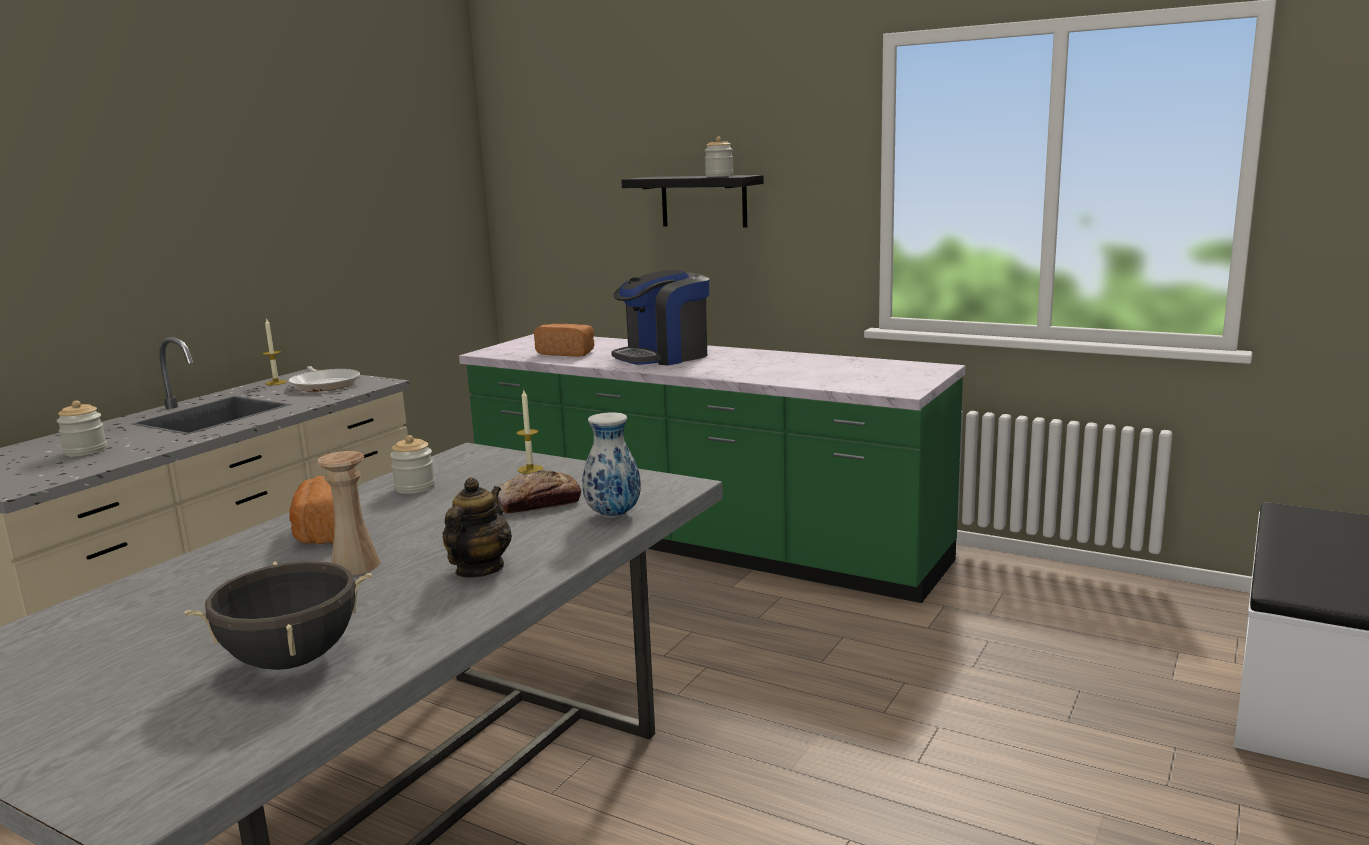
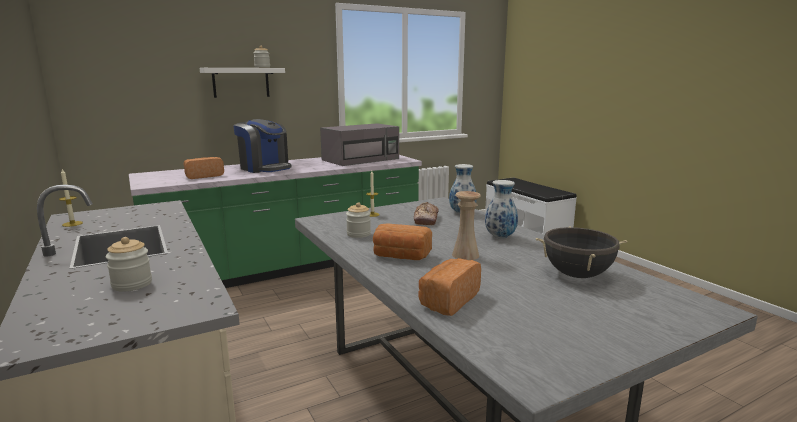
camera: 60 degrees left, 0 degrees up
(149, 594) = (448, 300): none -> bread
(325, 384) = (125, 214): frying pan -> none
(479, 569) = (500, 237): teapot -> vase
(664, 356) = (265, 168): coffee machine -> coffee machine turned 45 degrees counterclockwise
(703, 201) = (241, 82): black shelf -> white shelf
(840, 371) = (361, 159): none -> grey microwave

